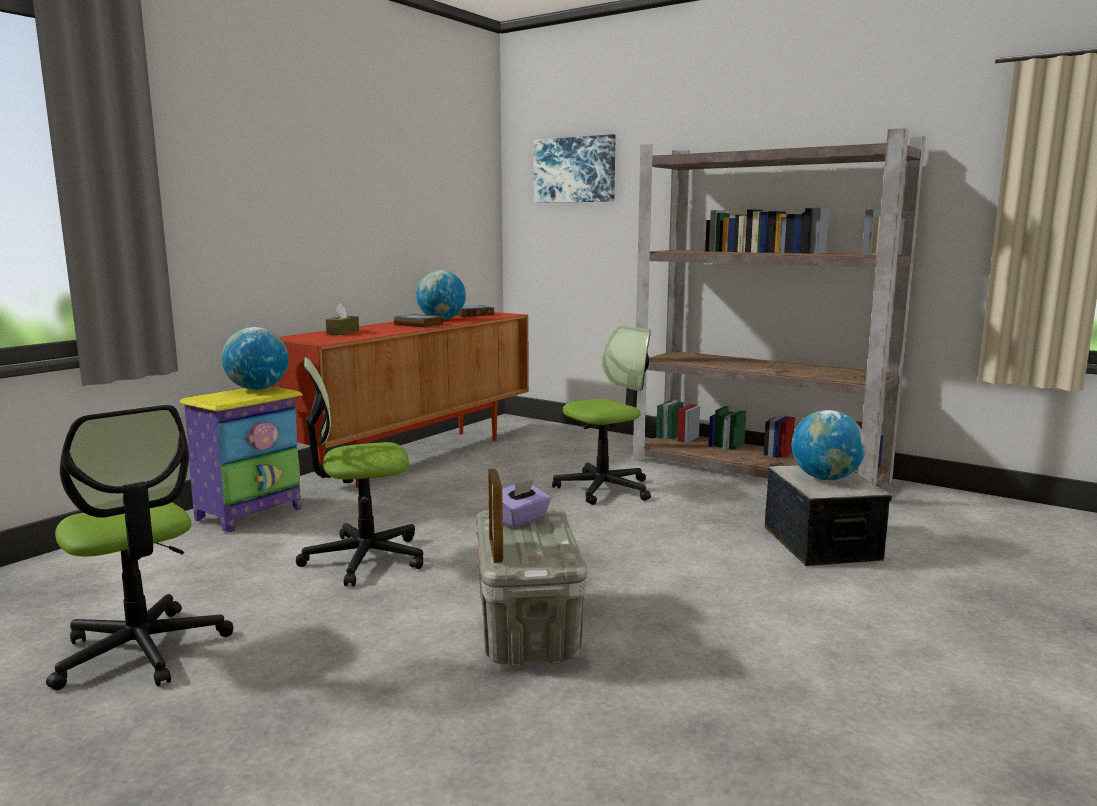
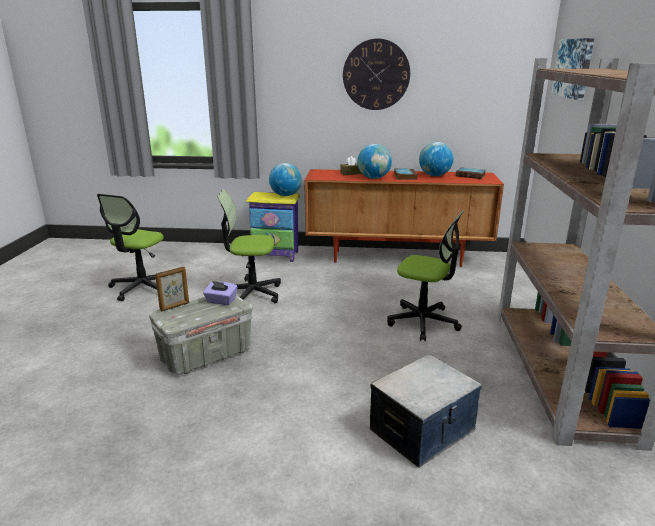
camera: 60 degrees right, 10 degrees up
(336, 174) = (376, 75): none -> wall clock
(364, 558) = (251, 294): office chair -> office chair turned 45 degrees counterclockwise
(825, 478) = (427, 382): globe -> globe (374, 178)

